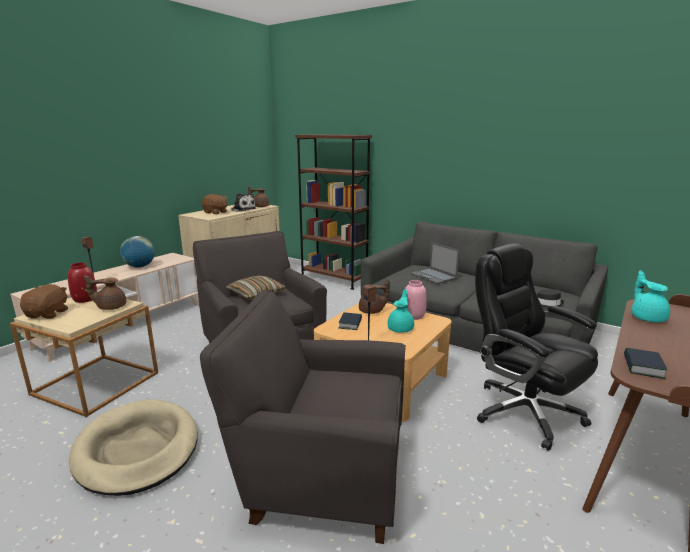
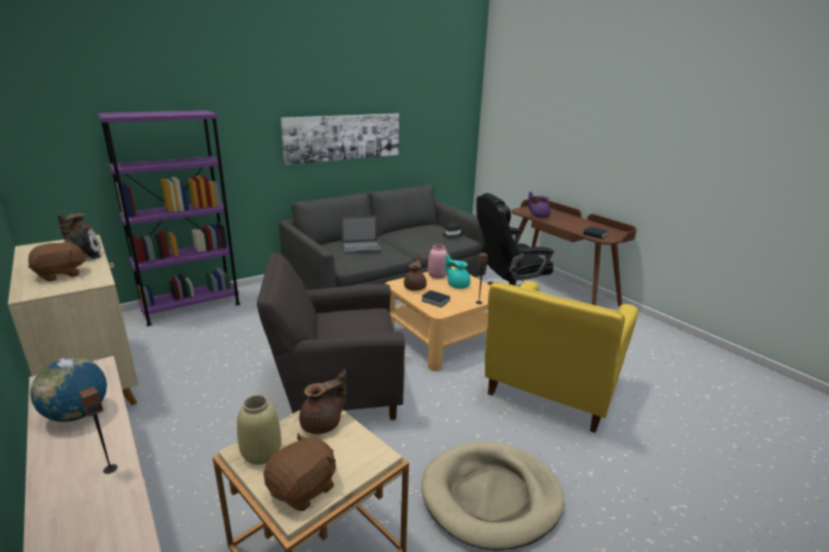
camera: 70 degrees left, 5 degrees up
(48, 314) = (303, 489): brown plush toy -> brown plush toy turned 105 degrees clockwise
(85, 299) = (261, 453): red vase -> beige vase
(110, 307) = (323, 424): brown teapot -> brown teapot turned 135 degrees counterclockwise
(256, 294) = (339, 326): pillow -> none
(320, 474) = (550, 392): grey armchair -> yellow armchair
(334, 279) = (191, 307): brown bookcase -> purple bookcase
(489, 169) = (343, 137): none -> picture
(647, 317) = (539, 216): turquoise teapot -> purple teapot

